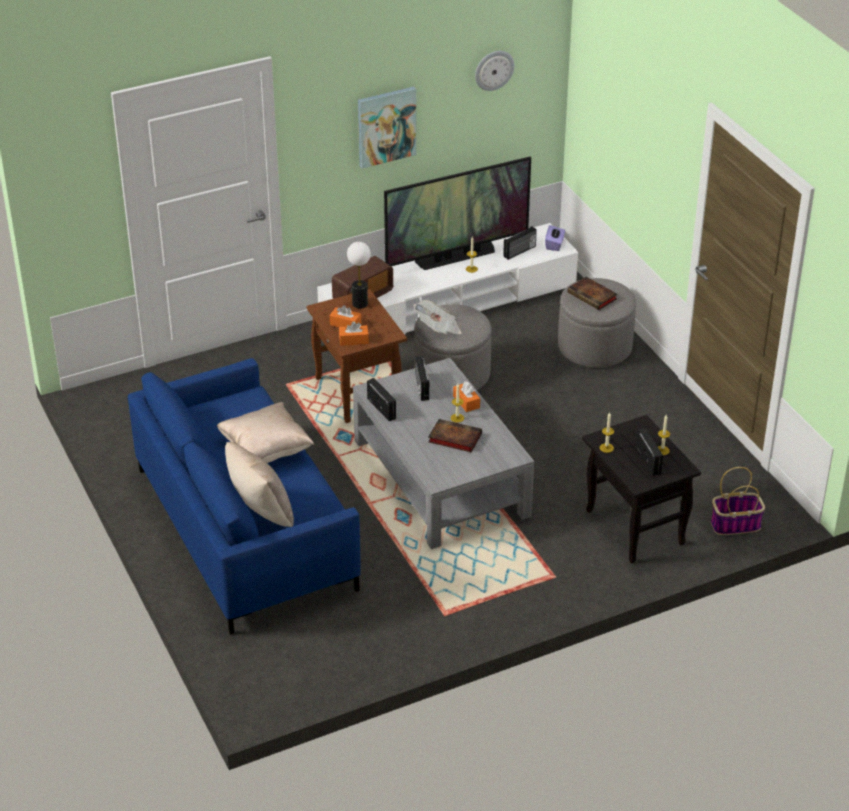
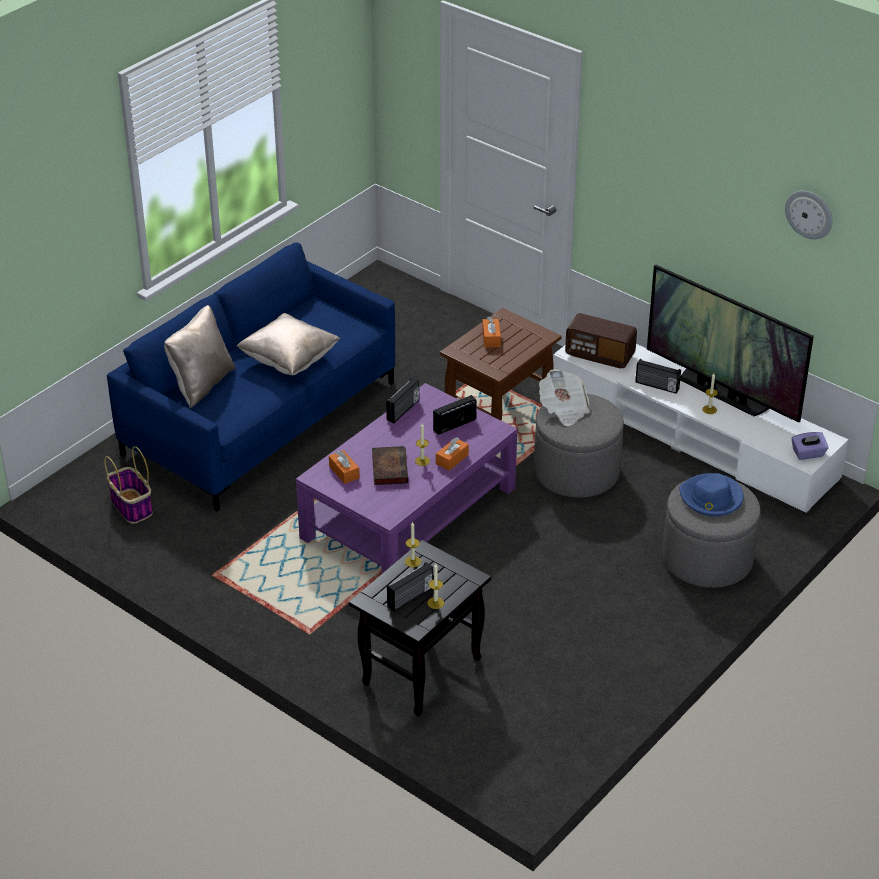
camera: 65 degrees right, 0 degrees up
(354, 340) = (469, 351): orange tissue box -> orange tissue box (344, 472)
(360, 304) = (530, 337): table lamp -> none
(386, 126) = (684, 201): picture -> none
(440, 477) = (409, 512): grey coffee table -> purple coffee table
(520, 251) = (772, 433): radio -> radio (657, 386)
(593, 296) = (711, 498): book -> blue hat
(736, 524) = (478, 751): basket -> basket (132, 507)

